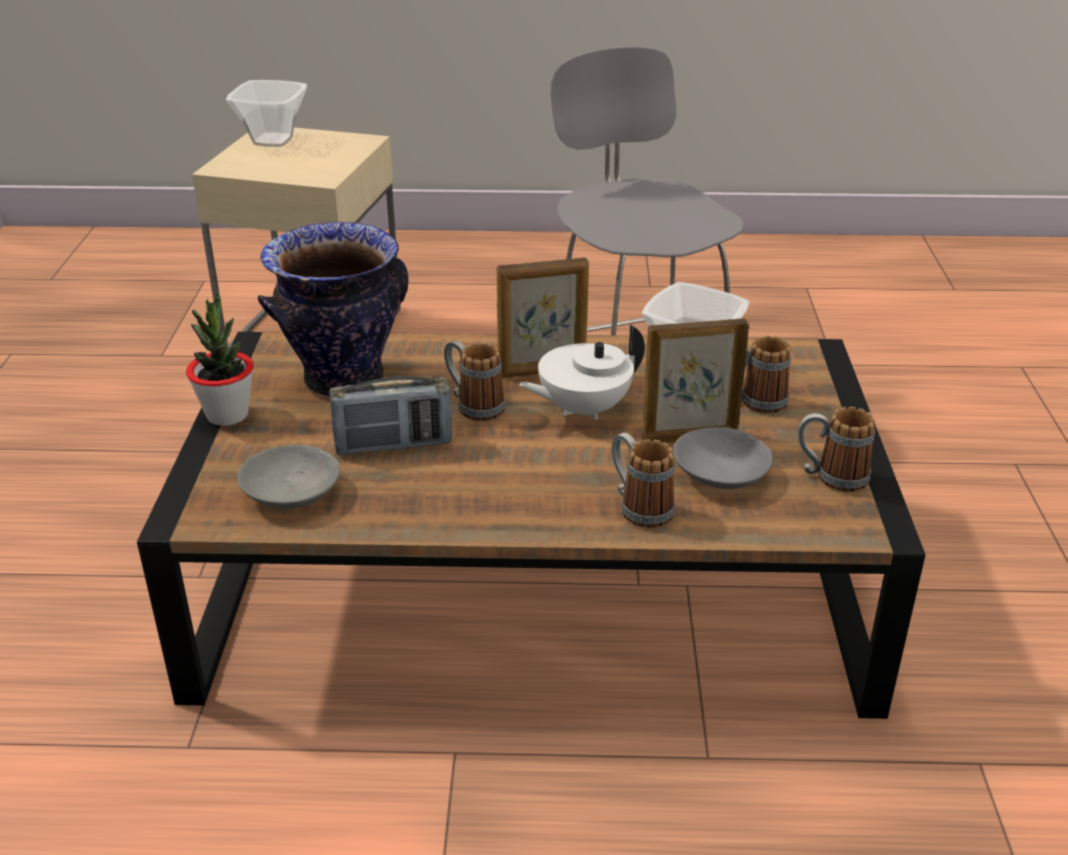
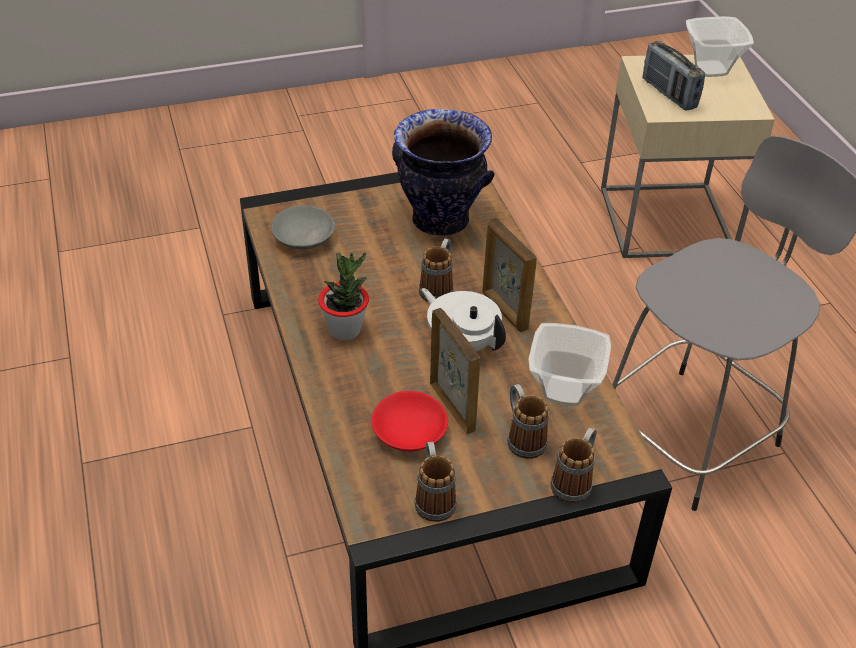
camera: 70 degrees right, 10 degrees up
(227, 415) = (374, 187): potted plant -> potted plant (345, 330)
(393, 445) = (373, 264): radio -> radio (669, 94)
(638, 507) = (350, 395): mug -> mug (575, 481)
(722, 474) = (410, 433): grey bowl -> red bowl

